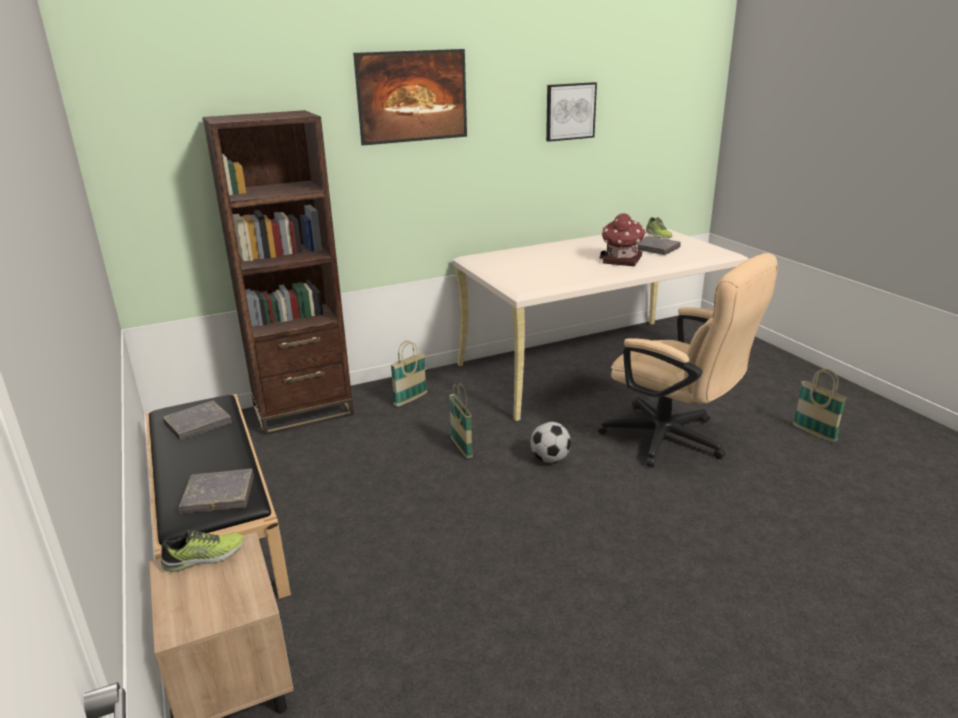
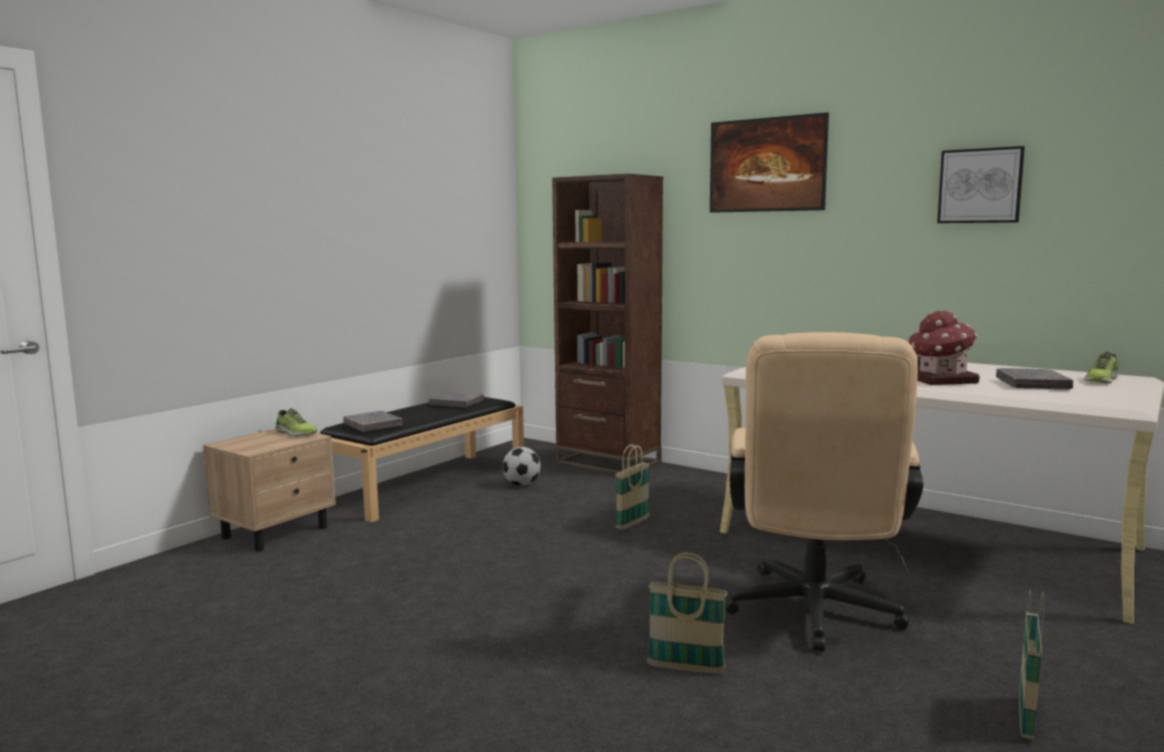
camera: 60 degrees right, 15 degrees down
(410, 399) = (687, 487): basket -> basket (685, 668)
(550, 459) = (668, 561): football -> football (522, 484)

